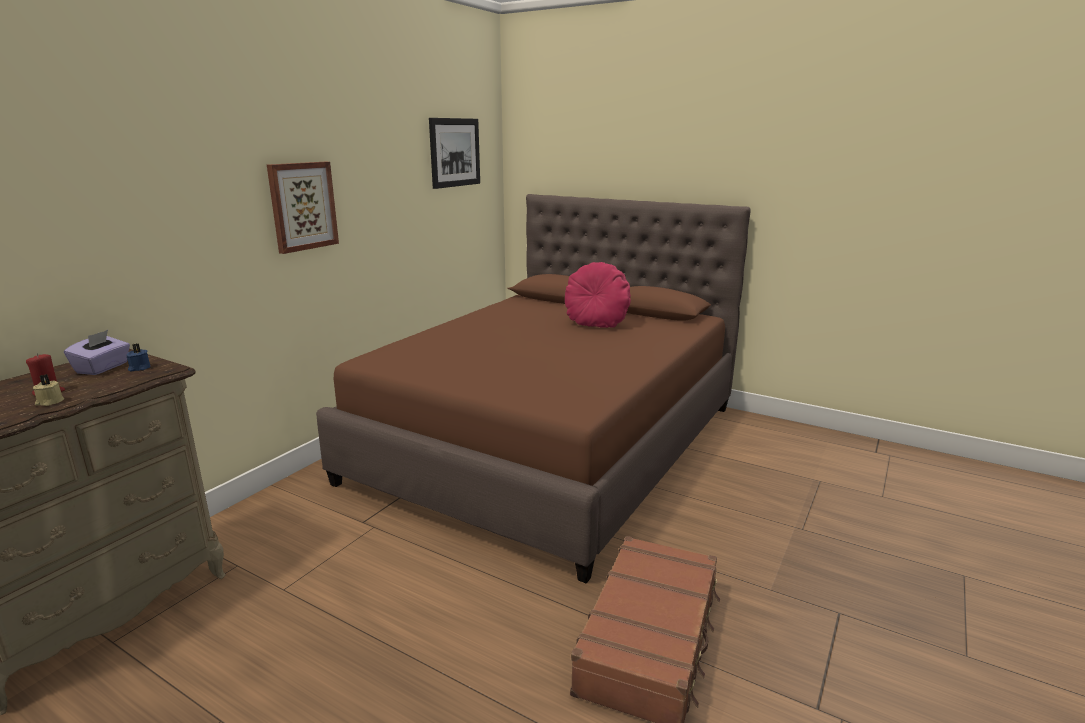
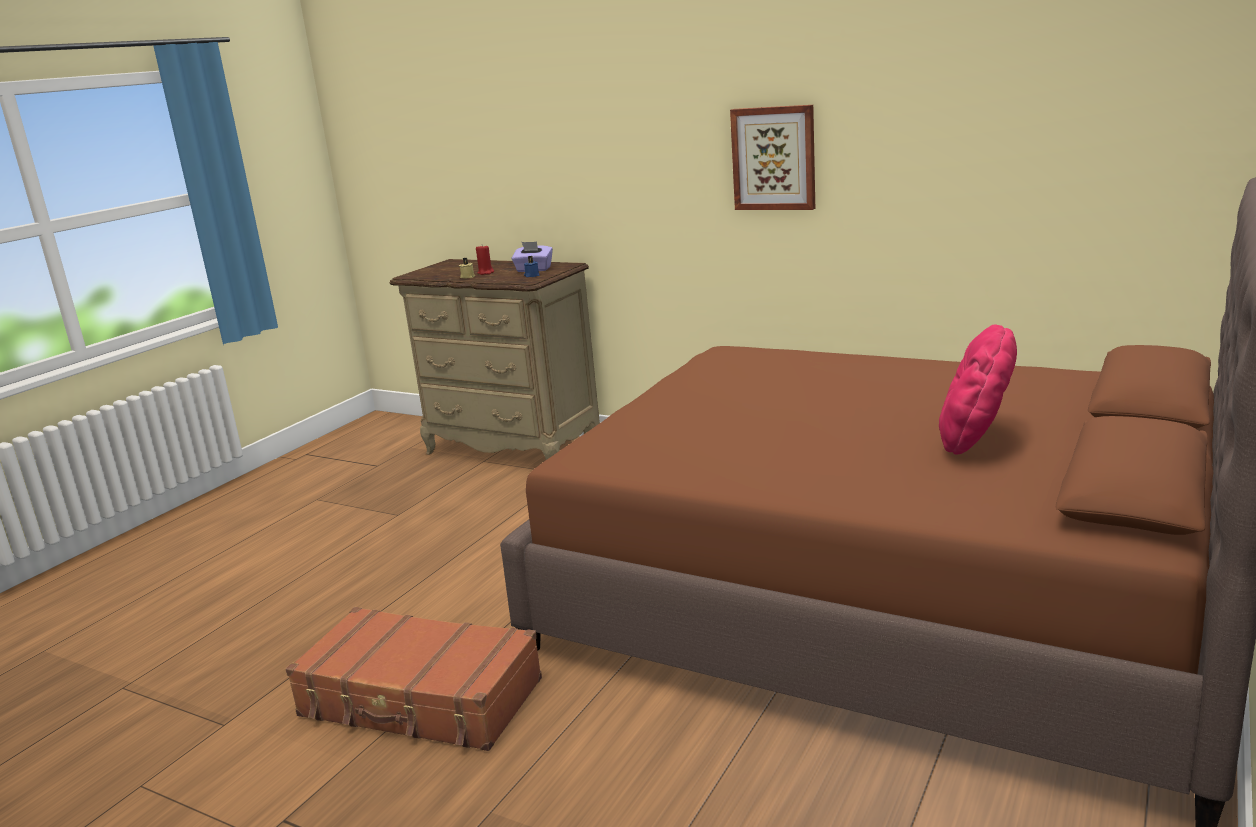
camera: 90 degrees right, 0 degrees up
(455, 152) = (1105, 85): picture -> none

